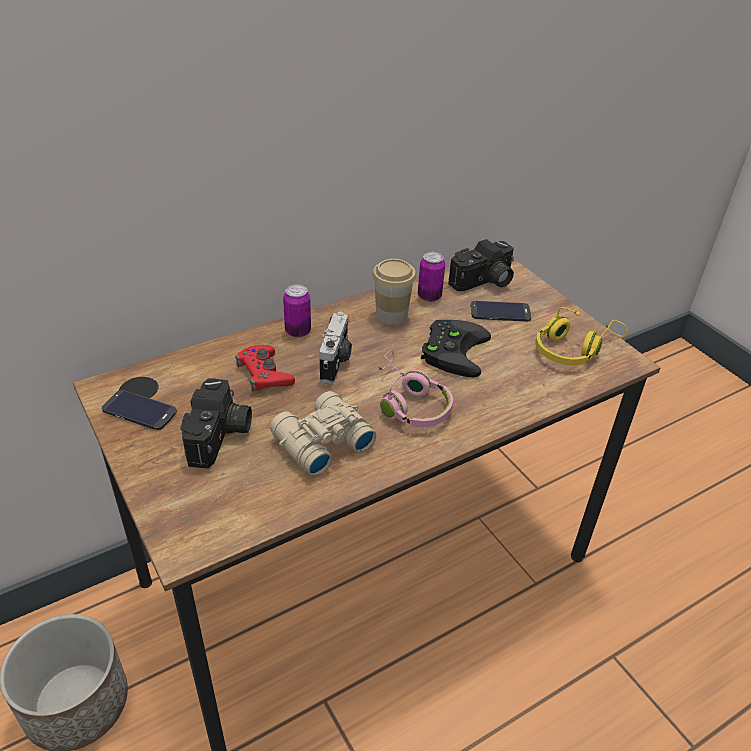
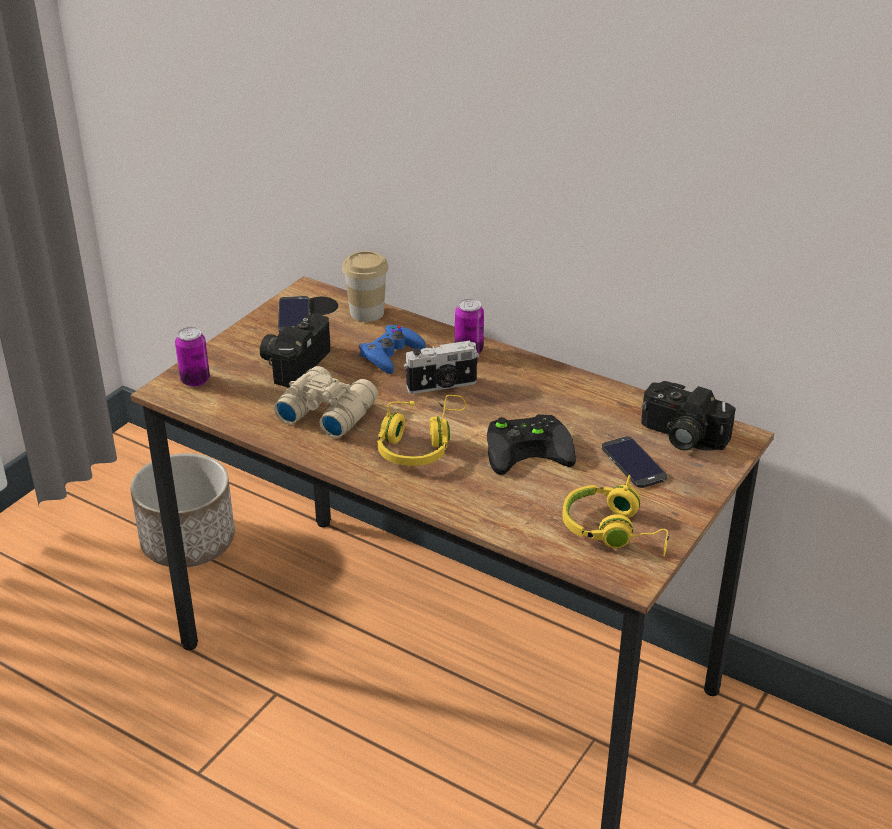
camera: 65 degrees right, 5 degrees down
(220, 437) = (294, 362): camera -> camera turned 135 degrees clockwise
(264, 374) = (391, 355): red game controller -> blue game controller
(391, 315) = (551, 394): cup -> cup (367, 312)
(409, 403) = (420, 444): pink headphones -> yellow headphones
(429, 296) = (610, 408): can -> can (195, 380)

